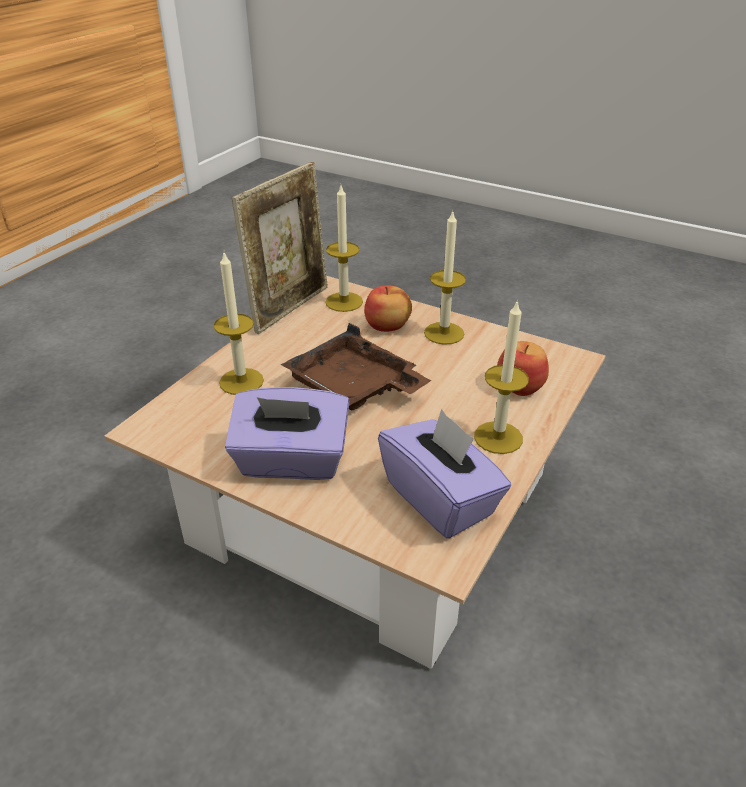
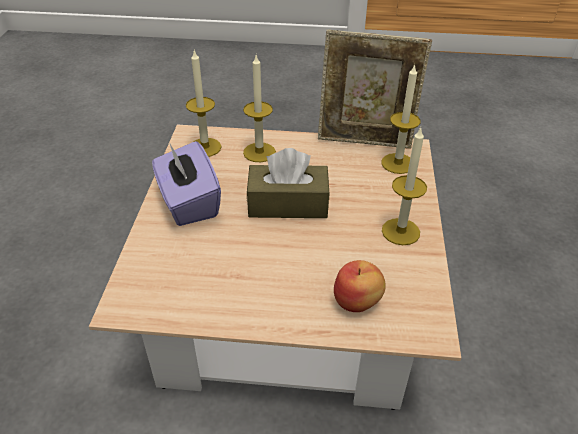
camera: 65 degrees right, 5 degrees up
(354, 387) = (288, 204): brown tray -> brown tissue box
(388, 326) = (382, 197): apple -> none
(440, 499) = (184, 287): purple tissue box -> none
(498, 437) = (274, 303): candle -> candle (205, 147)

